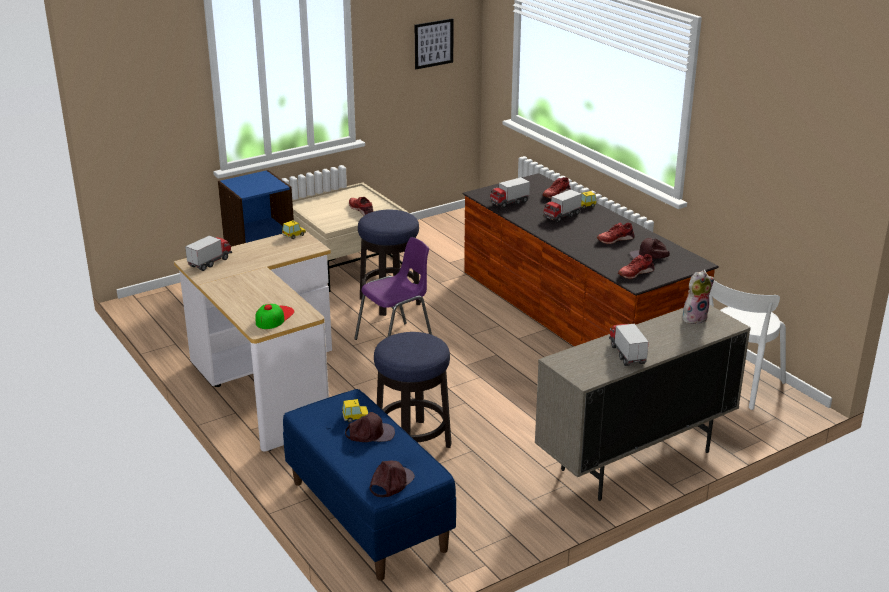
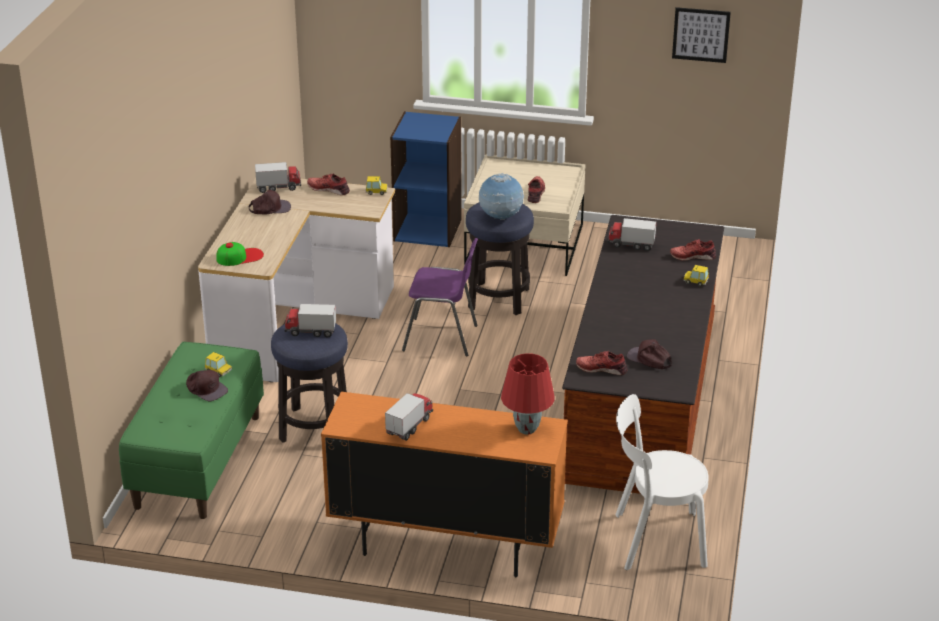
camera: 45 degrees right, 5 degrees up
(366, 515) = (197, 460): blue bench -> green bench
(391, 482) = (158, 431): brown cap -> brown cap (270, 208)
(397, 222) = (500, 218): none -> globe
(561, 216) = (650, 281): toy truck -> toy truck (310, 331)
(615, 239) = (652, 328): red shoe -> red shoe (329, 189)
(635, 461) = (445, 545): beige cabinet -> orange cabinet
(694, 318) = (526, 429): plush toy -> red table lamp

